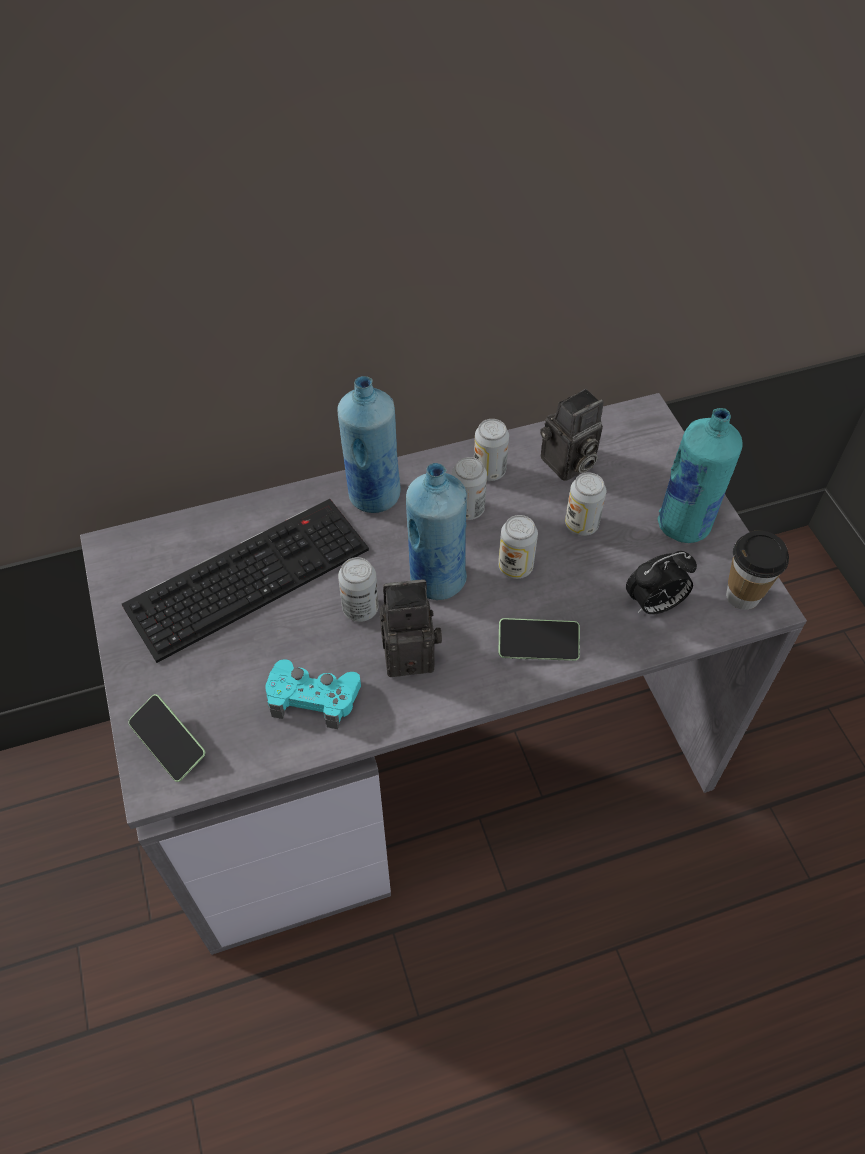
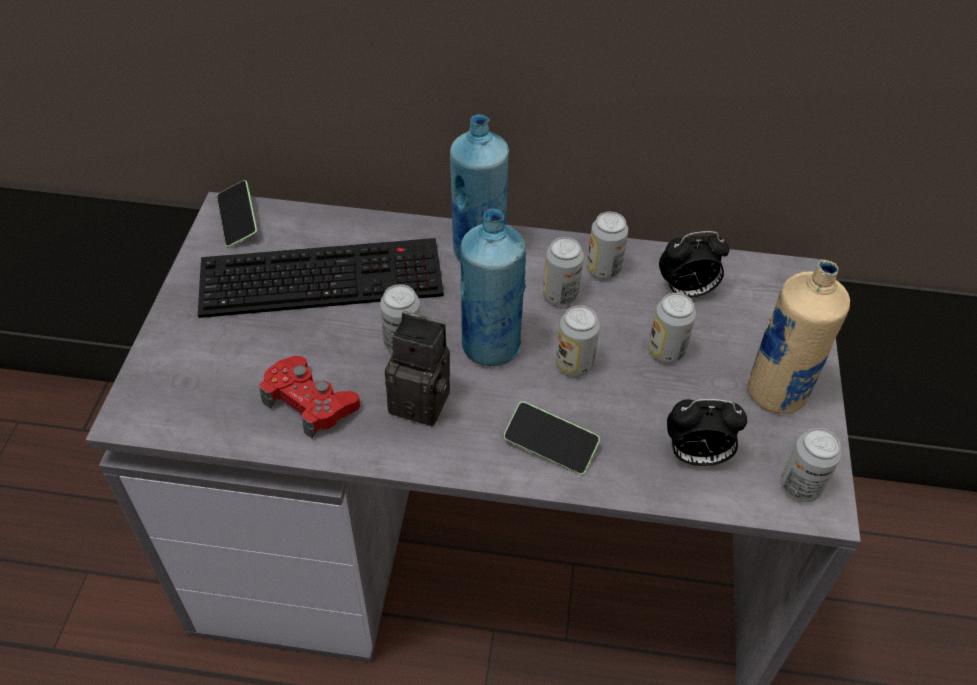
camera: 25 degrees right, 5 degrees down
(169, 743) = (163, 388): phone -> phone (238, 221)
(313, 697) = (310, 402): turquoise game controller -> red game controller
(567, 464) = (686, 291): camera -> alarm clock
(684, 525) = (776, 393): turquoise bottle -> beige bottle
(742, 596) = (800, 486): cup -> can

